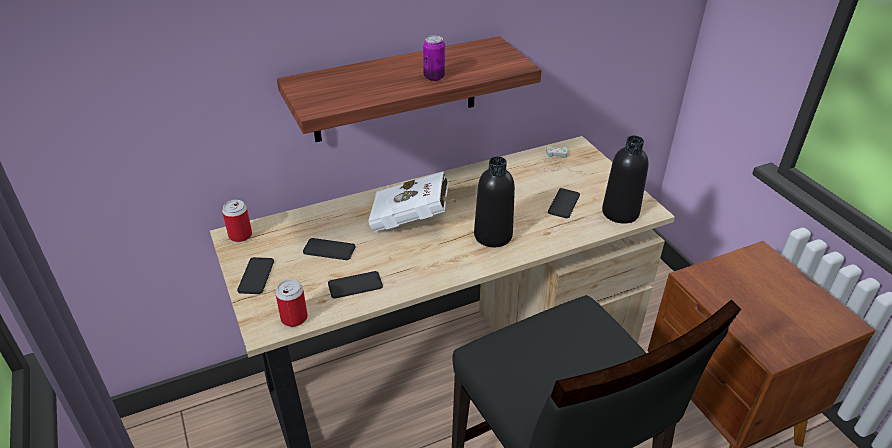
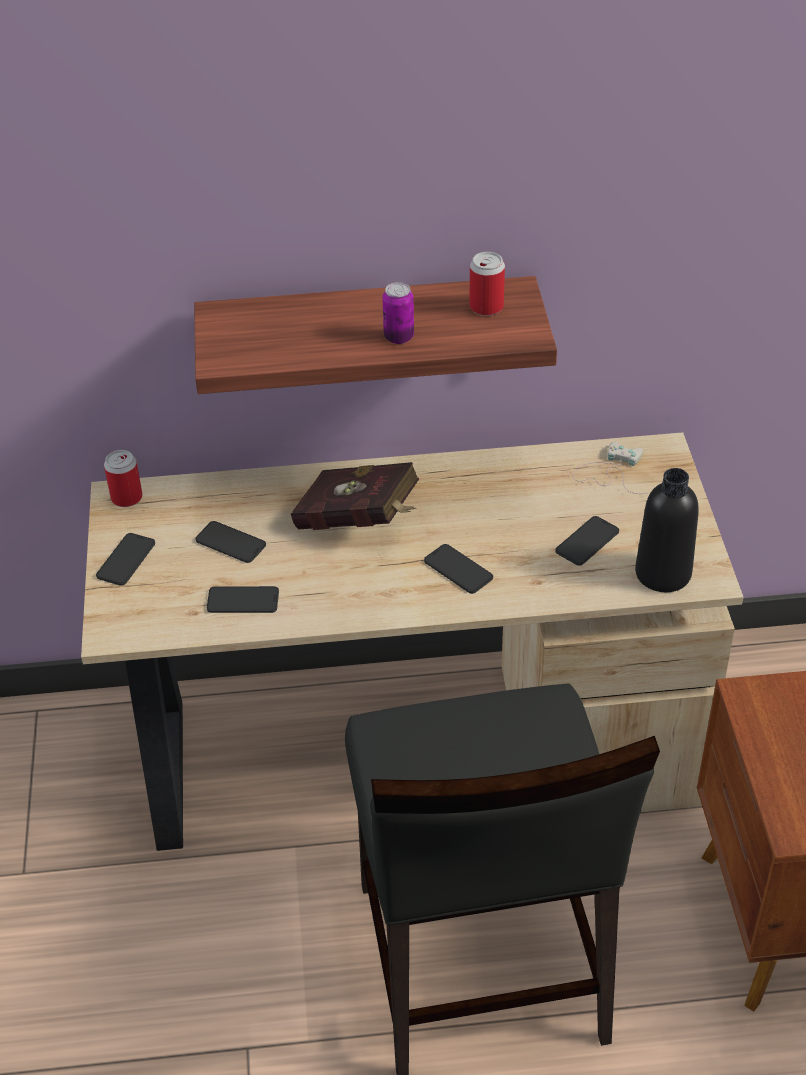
camera: 20 degrees right, 5 degrees up
(294, 318) = (151, 627): can -> can (486, 307)
(413, 220) = (360, 522): white book -> red book
(493, 235) = (458, 569): black bottle -> phone

